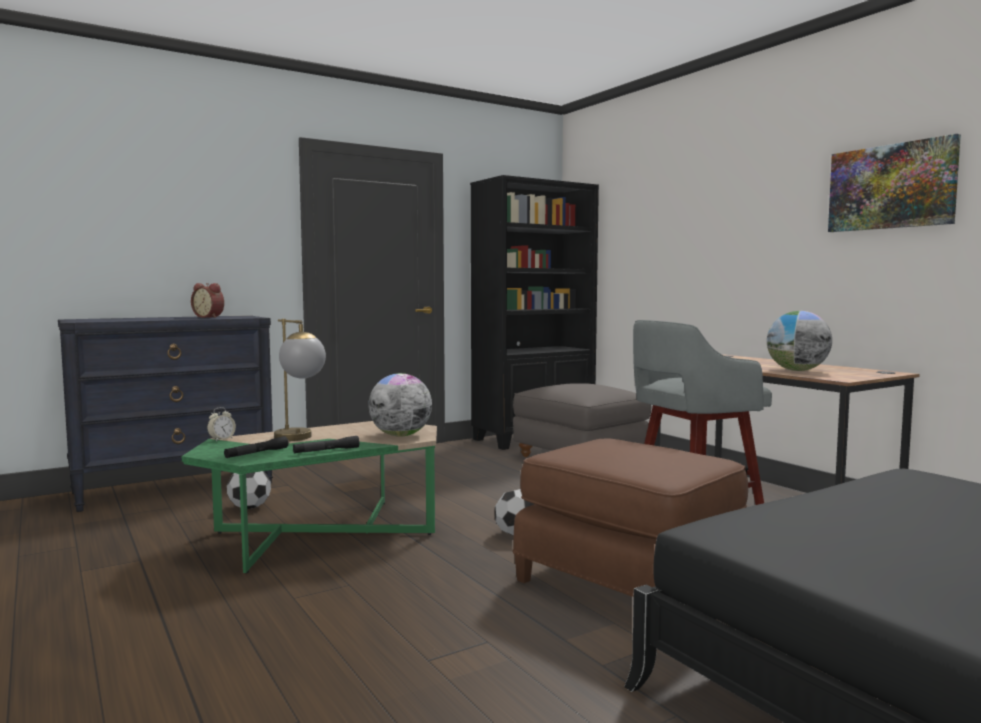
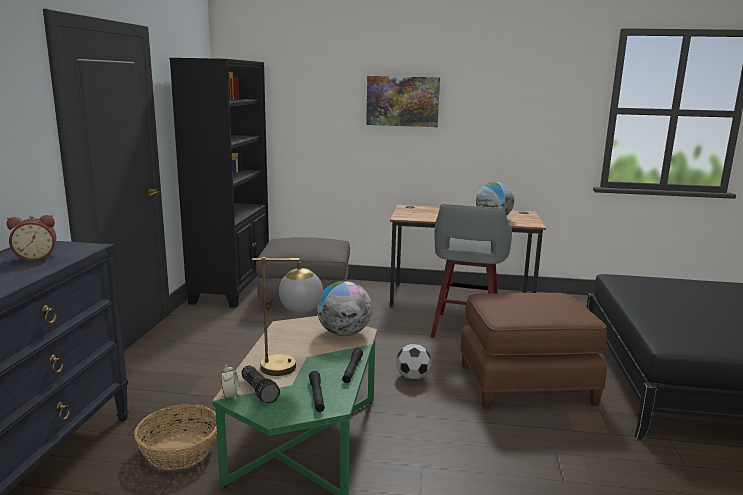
camera: 50 degrees left, 10 degrees up
(242, 442) = (260, 391): none -> flashlight
(249, 507) = (179, 450): football -> basket
(891, 187) = (520, 101): picture -> picture (402, 101)

